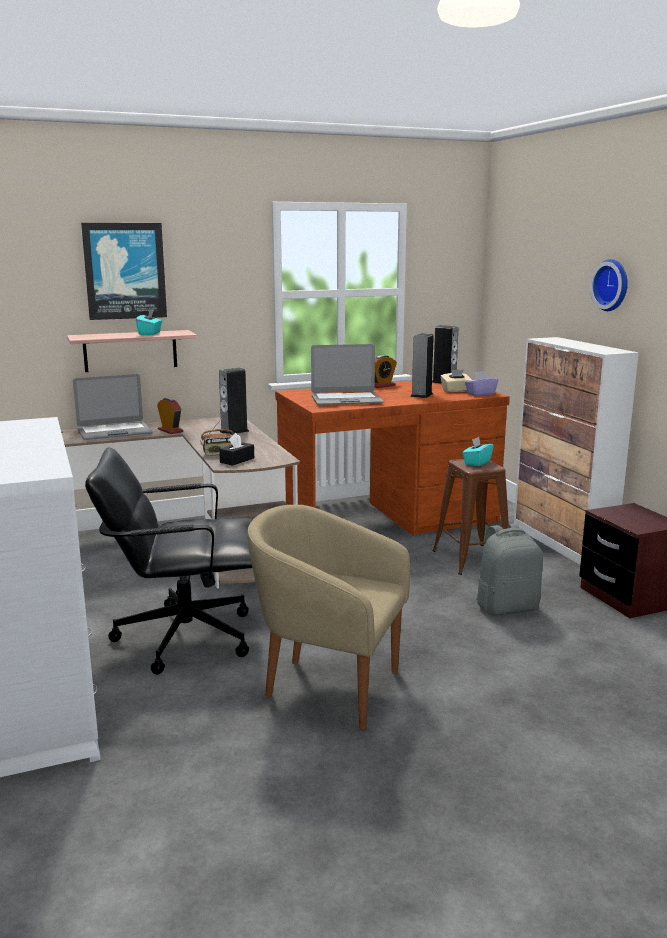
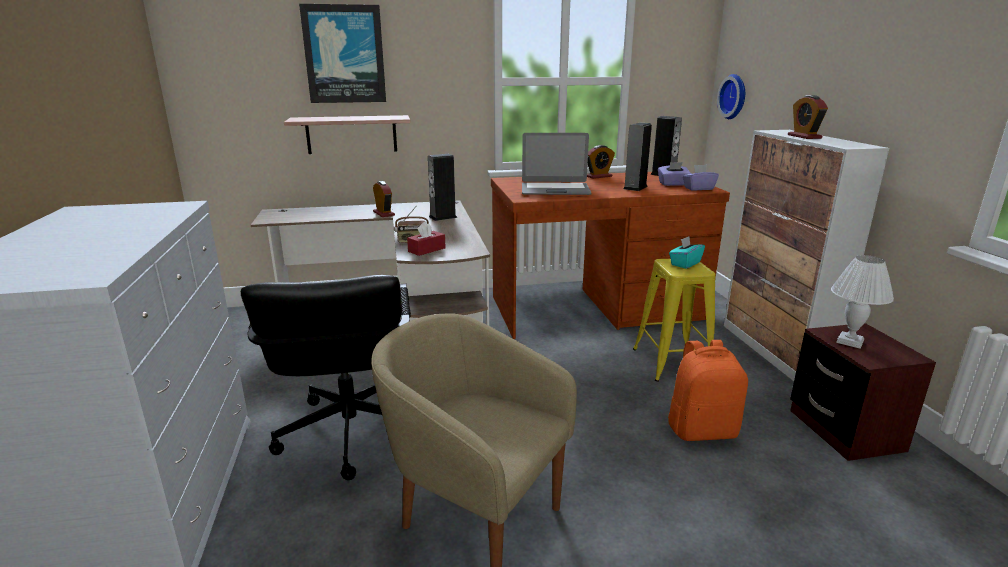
camera: 10 degrees right, 5 degrees up
(114, 432) = (332, 212): laptop -> none
(150, 333) = (366, 117): turquoise tissue box -> none
(184, 636) = (349, 433): black office chair -> black office chair turned 105 degrees counterclockwise
(237, 460) = (427, 250): black tissue box -> red tissue box
(456, 390) = (673, 184): beige tissue box -> purple tissue box
(471, 559) = (672, 362): brown stool -> yellow stool
(507, 607) = (702, 430): grey backpack -> orange backpack
(570, 344) = (804, 136): none -> alarm clock
(612, 285) = (863, 68): wall clock -> wall clock (734, 96)
(622, 517) = (850, 342): none -> white table lamp

